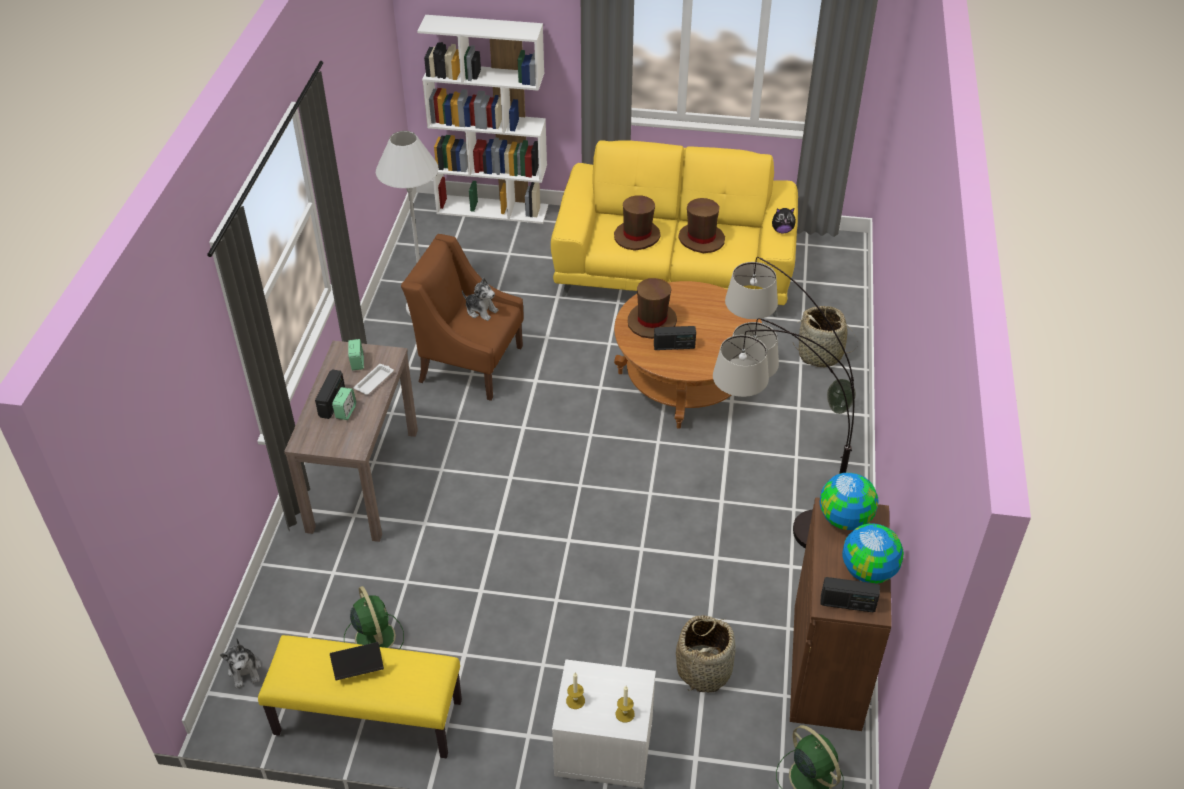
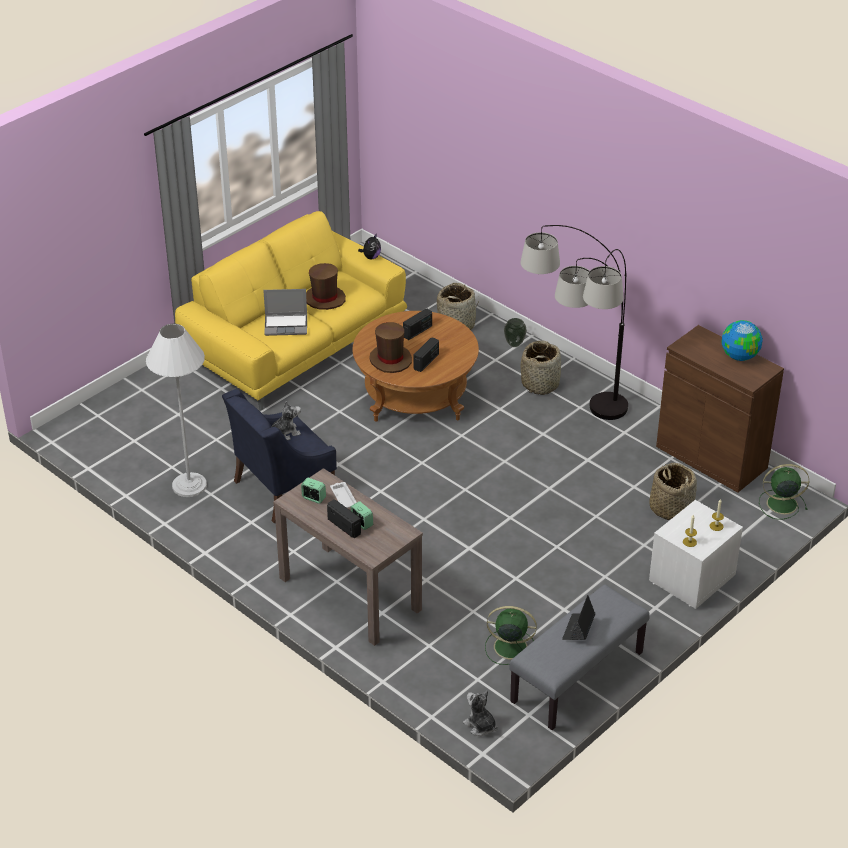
camera: 55 degrees left, 5 degrees down
(245, 670) = (480, 726): plush toy -> plush toy turned 150 degrees counterclockwise
(367, 718) = (577, 678): yellow bench -> grey bench
(470, 363) = (283, 488): brown armchair -> blue armchair
(493, 209) = (112, 398): white bookcase -> none
(637, 236) = (286, 325): brown hat -> laptop
(798, 460) = (540, 383): none -> basket
(845, 519) = (694, 344): globe -> none
(847, 604) = (756, 375): radio -> radio (417, 331)

